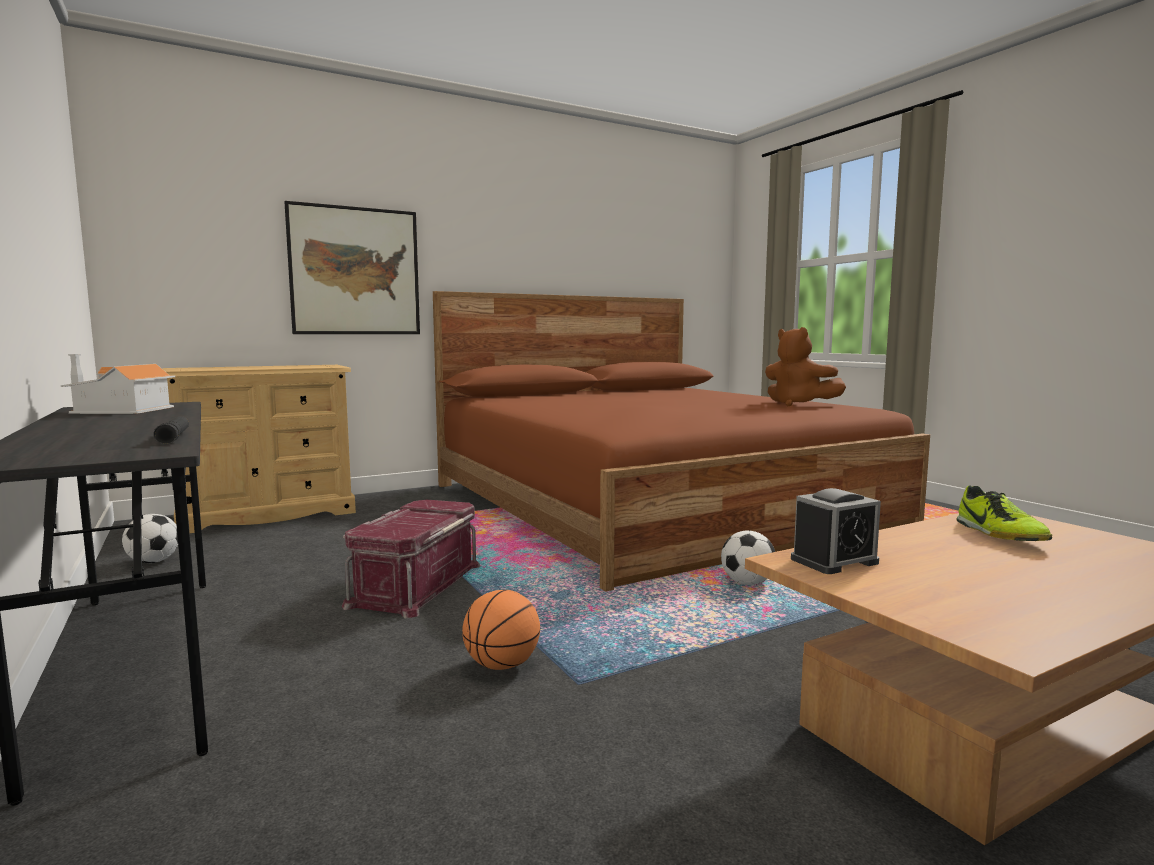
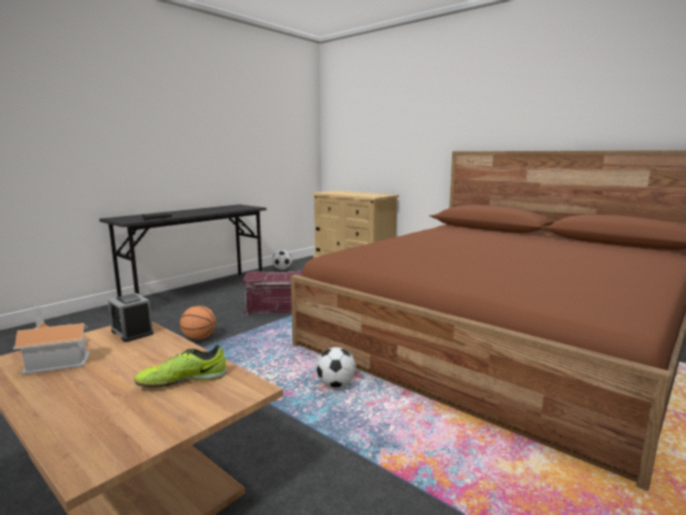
camera: 70 degrees right, 5 degrees up
(122, 410) = (229, 208): toy house -> toy house (54, 359)
(355, 271) = (413, 141): picture -> none
(798, 404) = (585, 286): brown plush toy -> none

